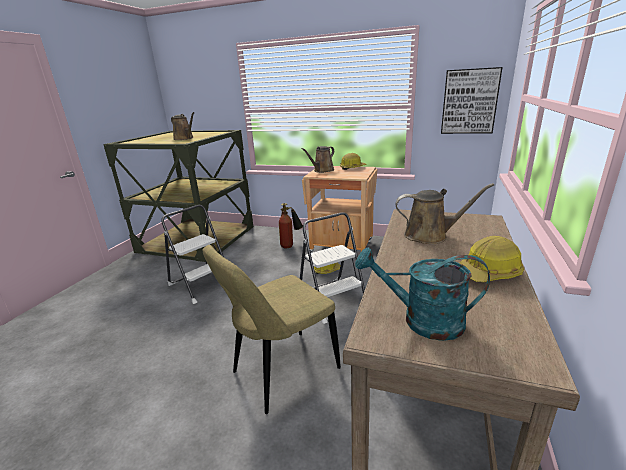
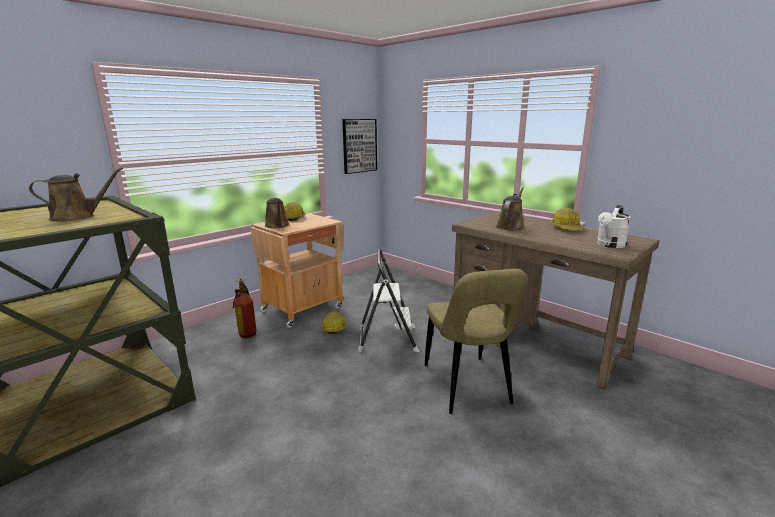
camera: 65 degrees left, 5 degrees down
(200, 283) = (248, 415): white step ladder -> none
(422, 321) = (609, 245): turquoise watering can -> white watering can

